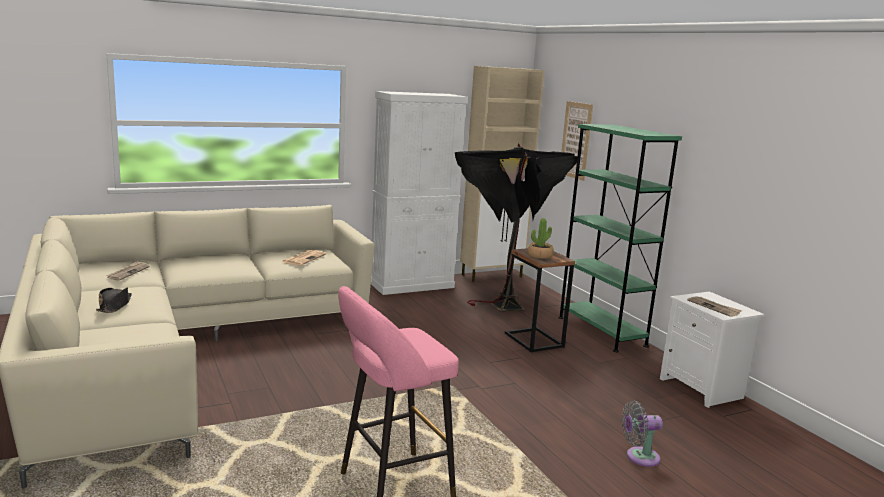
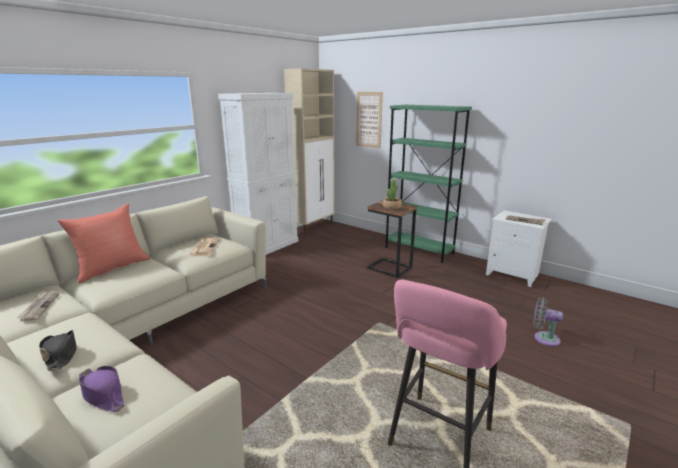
camera: 25 degrees left, 5 degrees up
(118, 335) = (102, 394): none -> purple hat
(206, 258) = (112, 268): none -> red pillow
(504, 303) = (342, 245): black floor lamp -> none
(639, 457) = (543, 338): grey fan -> grey fan turned 60 degrees clockwise

